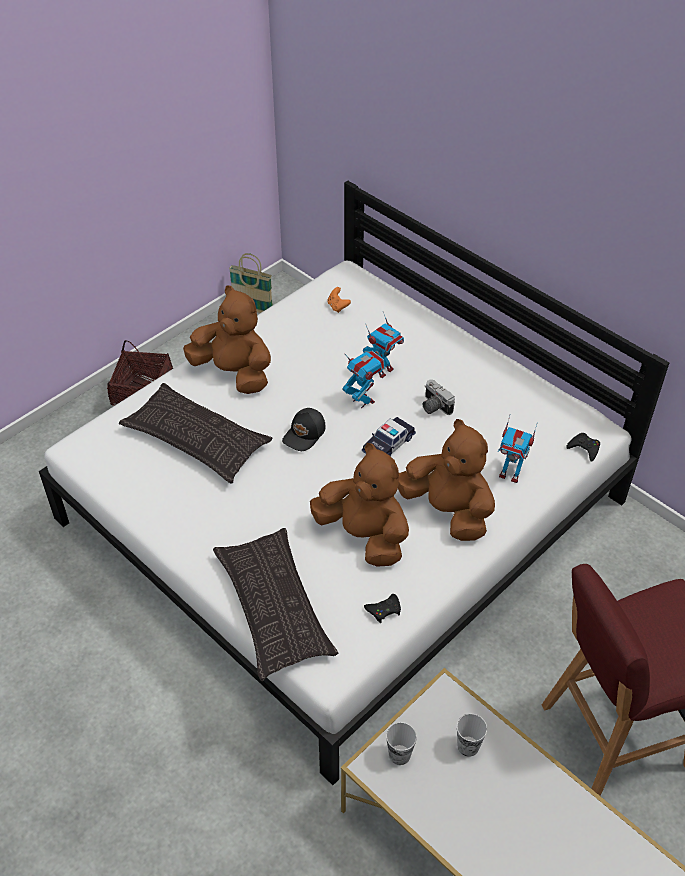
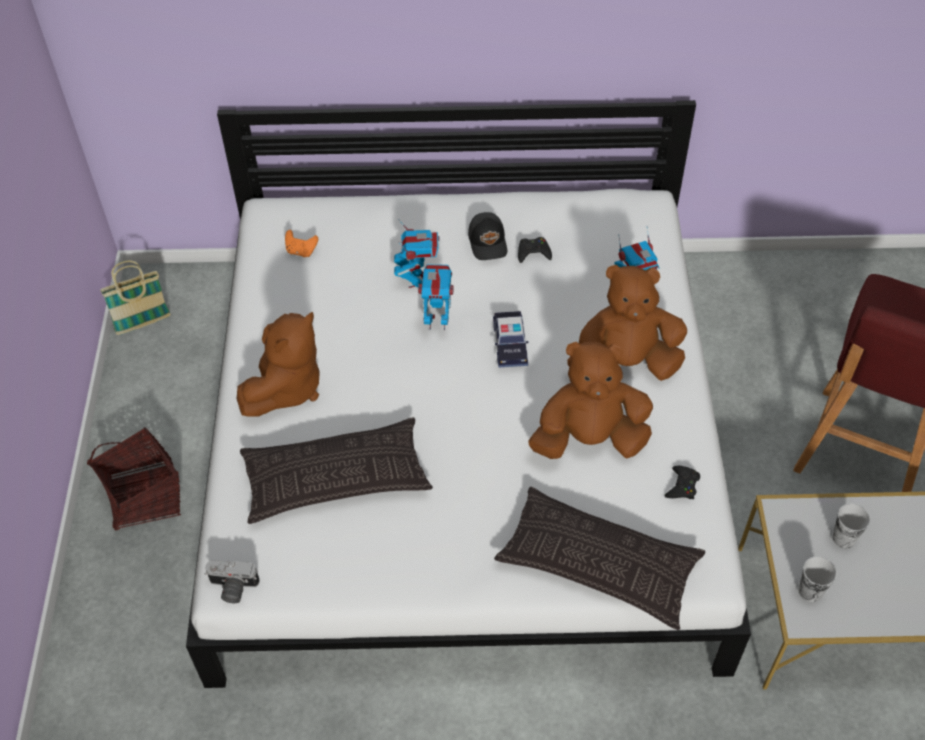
camera: 45 degrees left, 5 degrees up
(234, 373) = (286, 387): brown plush toy -> brown plush toy turned 135 degrees clockwise
(305, 434) = (429, 392): black cap -> black cap (488, 242)
(433, 406) = (504, 281): camera -> camera (232, 588)
(584, 448) = (657, 228): black game controller -> black game controller (533, 252)

